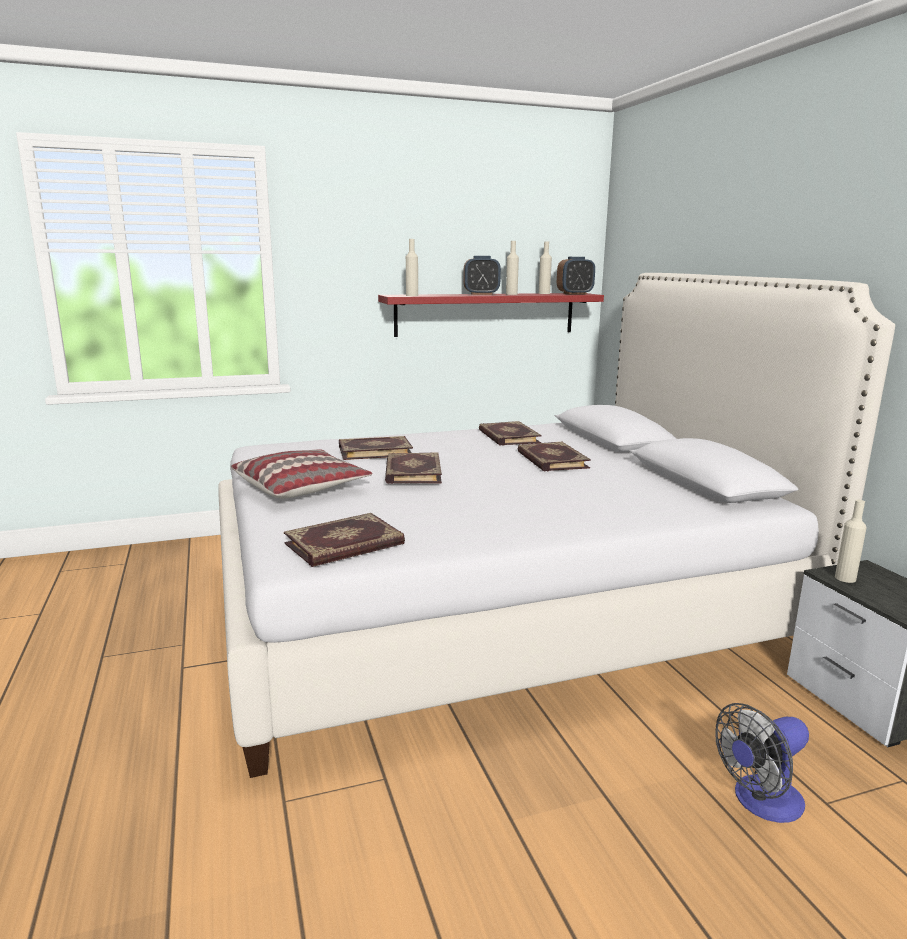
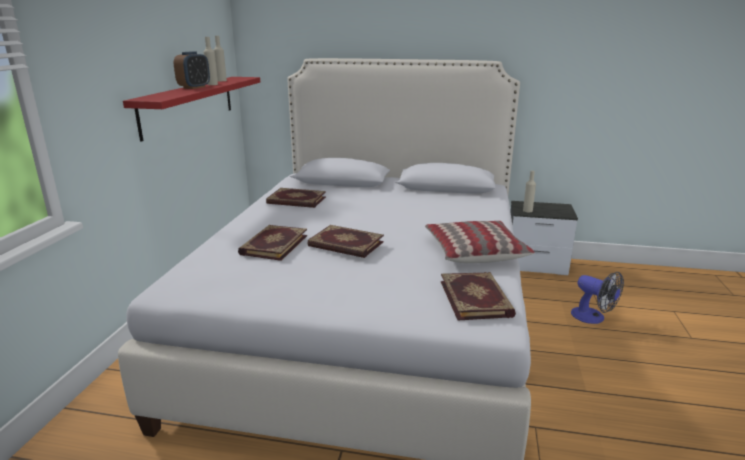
camera: 60 degrees left, 5 degrees up
(301, 487) = (326, 291): pillow -> pillow (474, 251)
(412, 295) = (166, 97): beige bottle -> none
(551, 460) = (366, 204): book -> none
(574, 294) = (242, 78): alarm clock -> none
(760, 802) = (593, 318): fan -> fan turned 45 degrees counterclockwise

